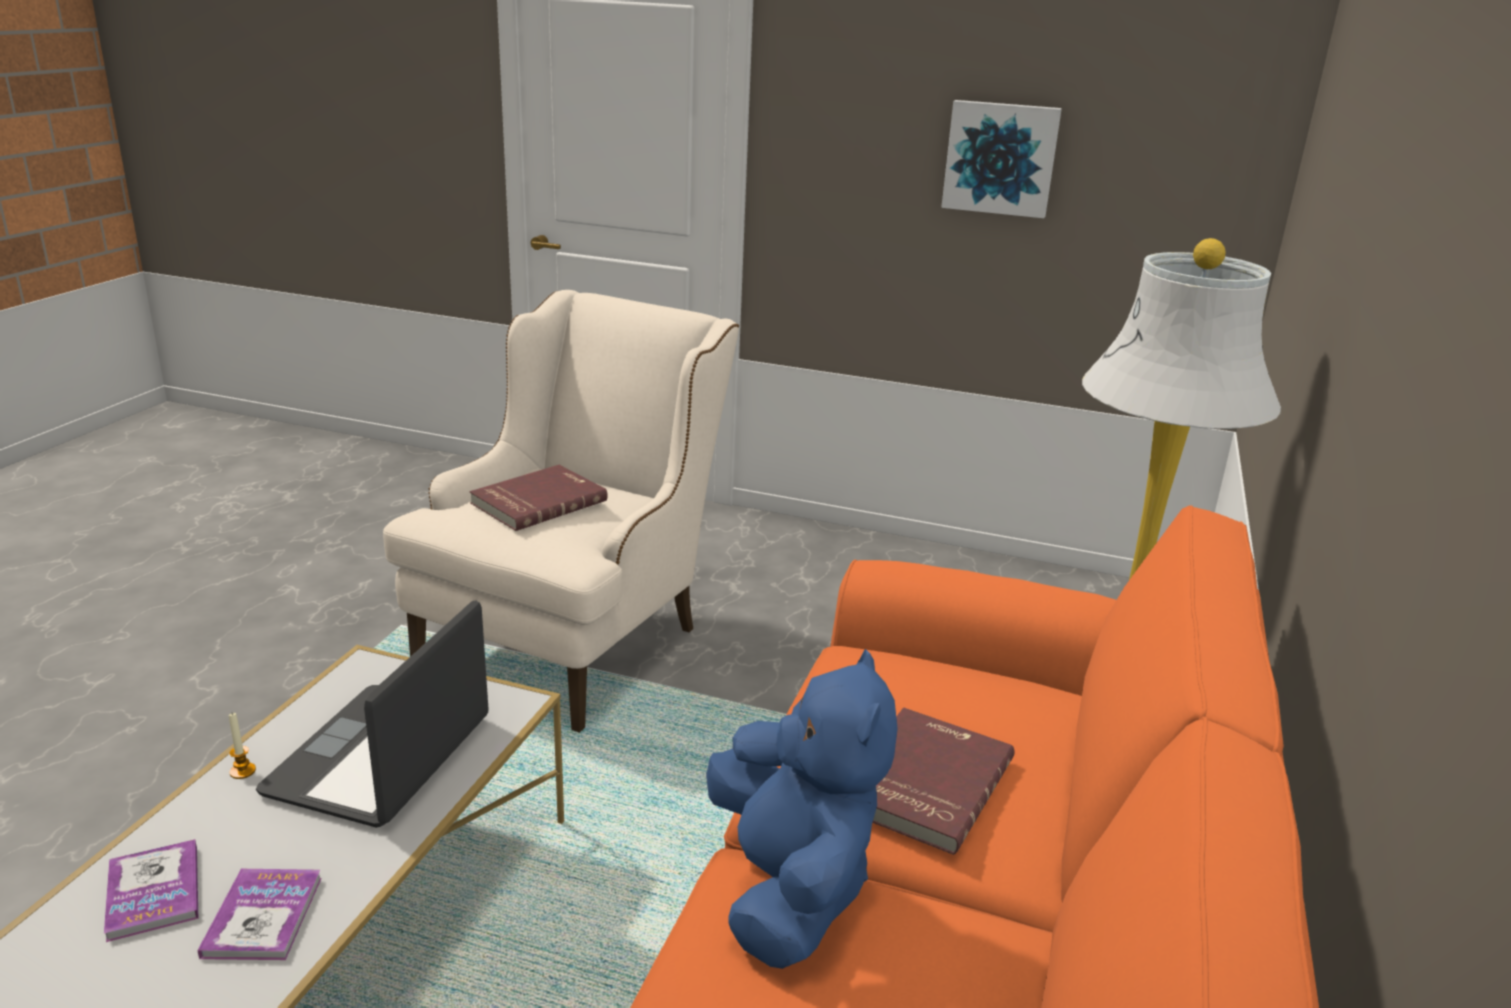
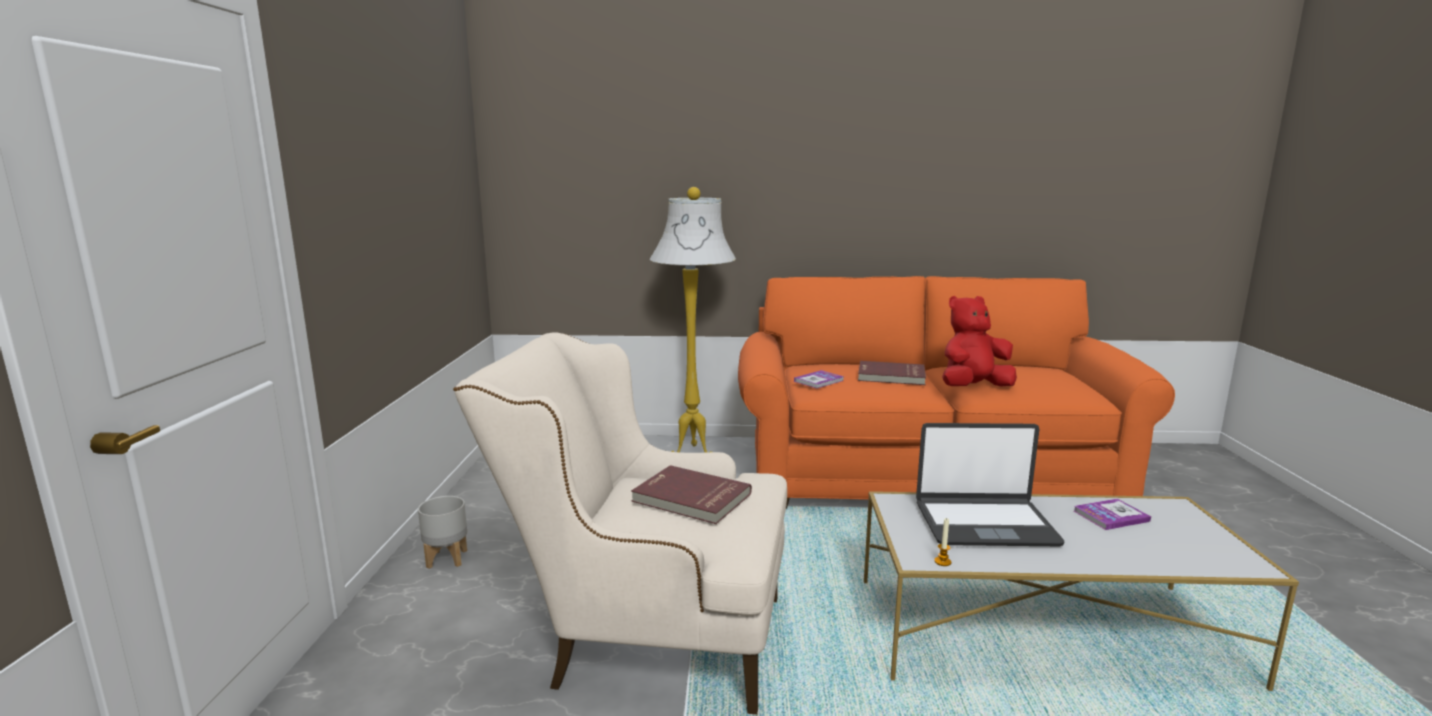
camera: 105 degrees left, 10 degrees down
(153, 892) = (1151, 548): book -> book (819, 381)
(242, 771) = (1056, 561): candle -> candle (942, 562)
(790, 888) = (973, 388): blue plush toy -> red plush toy
(797, 545) = (446, 559): none -> grey planter
(1000, 158) = (410, 198): picture -> none

